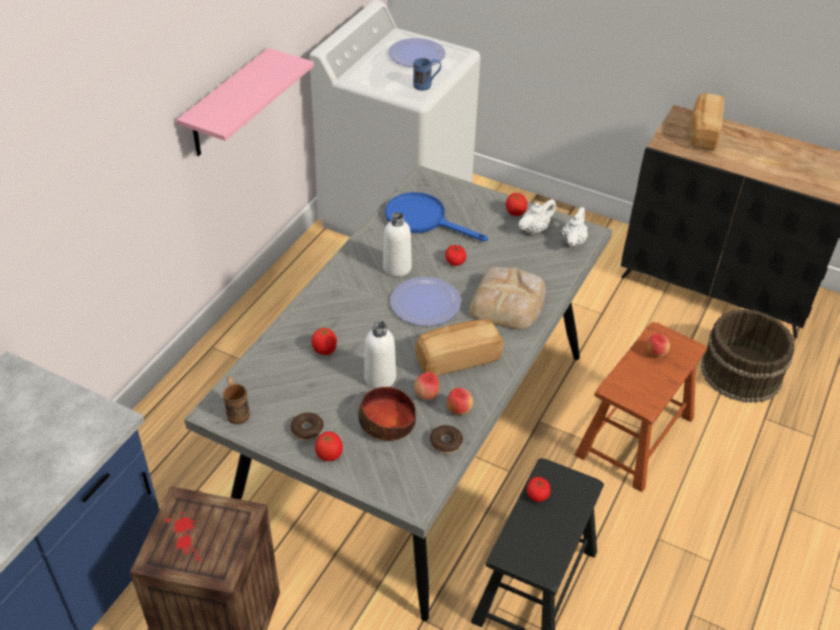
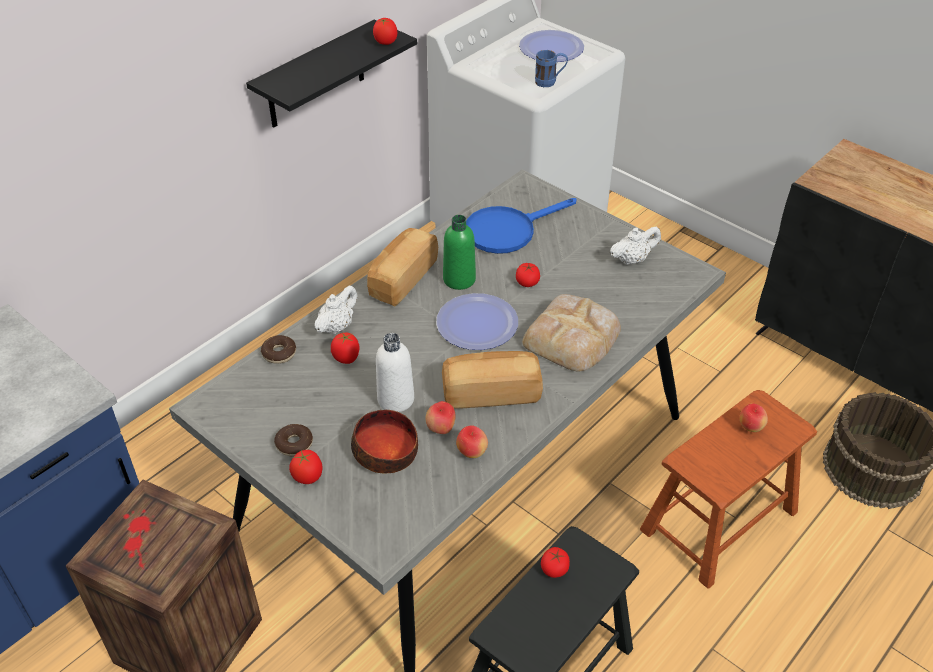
camera: 15 degrees right, 0 degrees up
(227, 105) = (316, 76): pink shelf -> black shelf
(237, 411) = (227, 409): brown mug -> none
(397, 268) = (459, 279): white bottle -> green bottle
(423, 219) = (508, 230): blue frying pan -> blue frying pan turned 75 degrees counterclockwise
(446, 443) = (443, 488): donut -> donut (279, 353)
(515, 213) = (615, 237): tomato -> tomato (385, 42)
(573, 241) = (673, 279): white teapot -> white teapot (337, 326)
(702, 133) = (869, 175): bread -> bread (401, 279)

